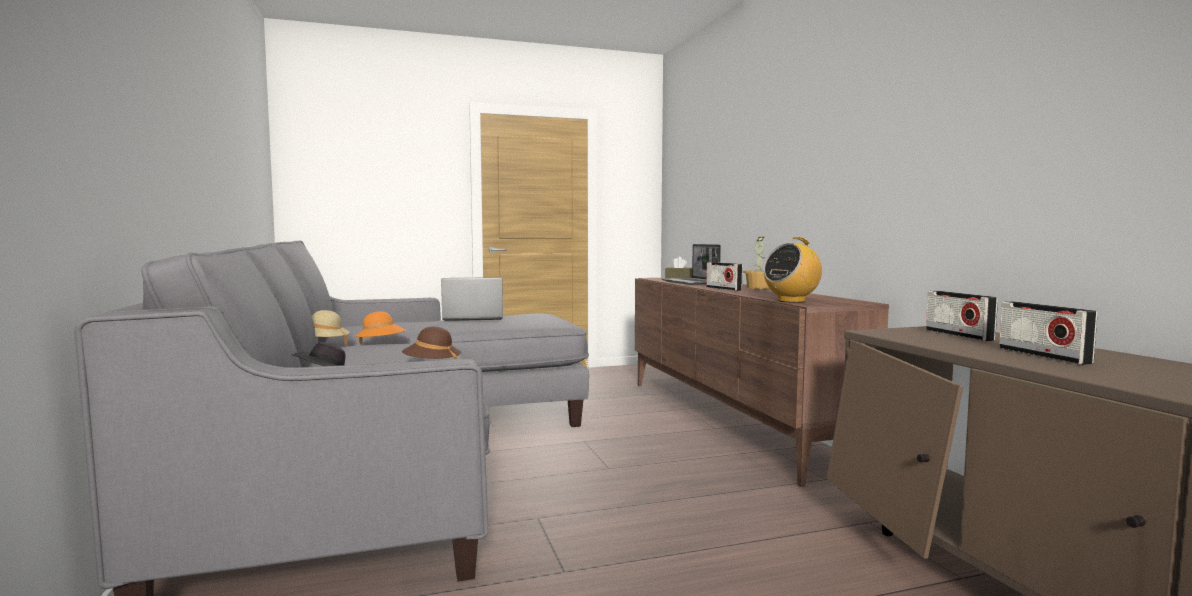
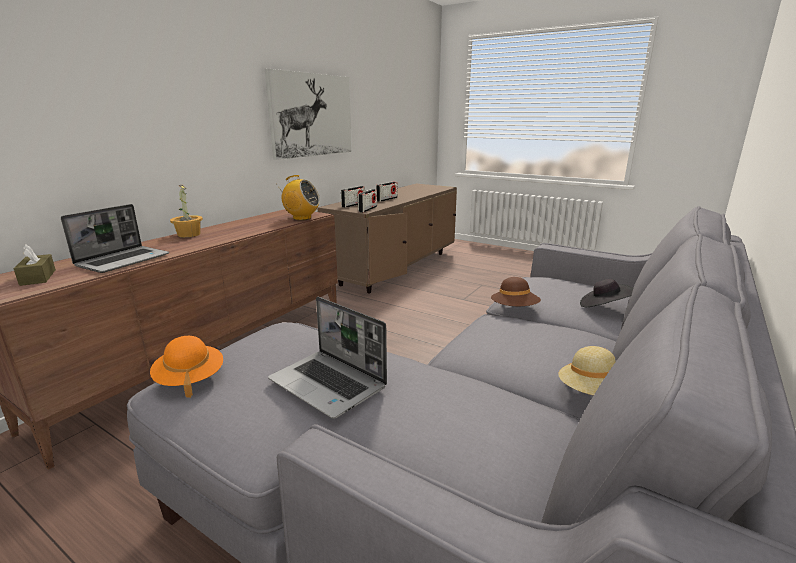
camera: 130 degrees left, 15 degrees up
(381, 345) = (520, 371): orange hat -> orange hat (190, 379)
(723, 289) = (212, 240): radio -> radio (368, 209)
(976, 138) = (312, 115): none -> picture

